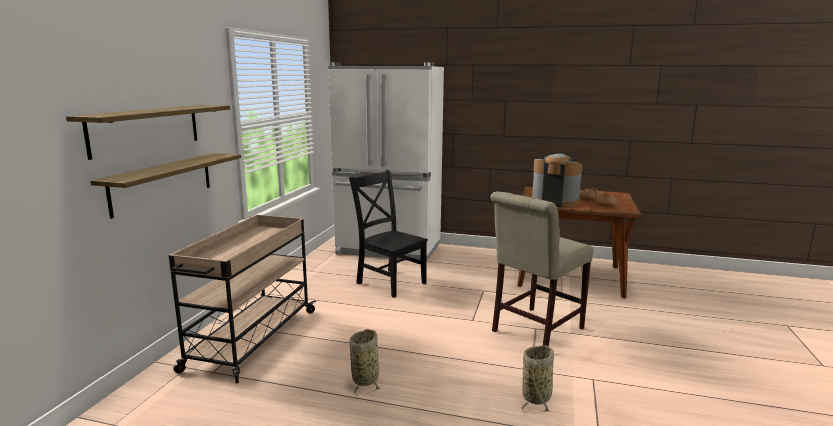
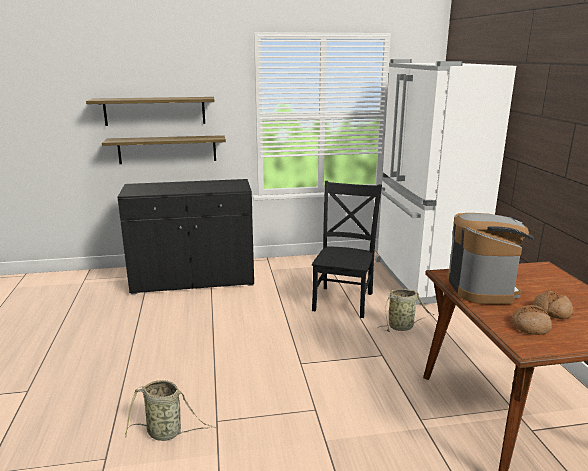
camera: 65 degrees right, 5 degrees up
(251, 340) = (193, 280): beige cart -> black cabinet
(366, 378) = (161, 336): basket -> basket (402, 326)
(534, 331) = (307, 409): beige chair -> none

